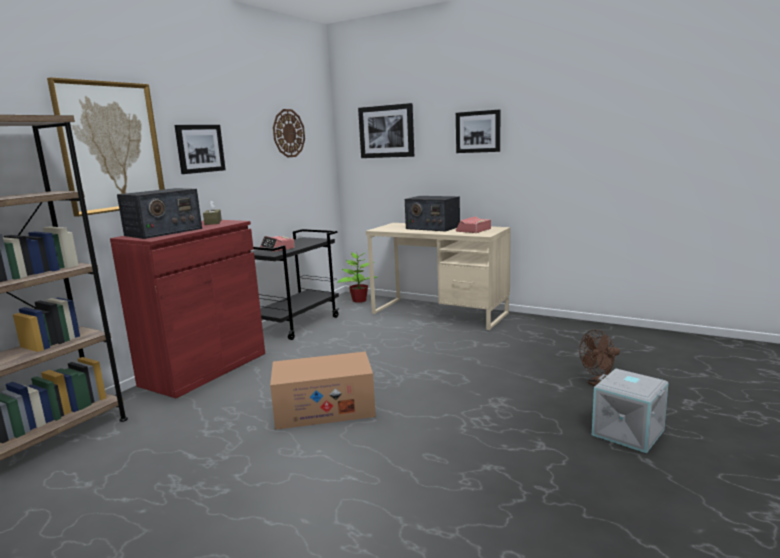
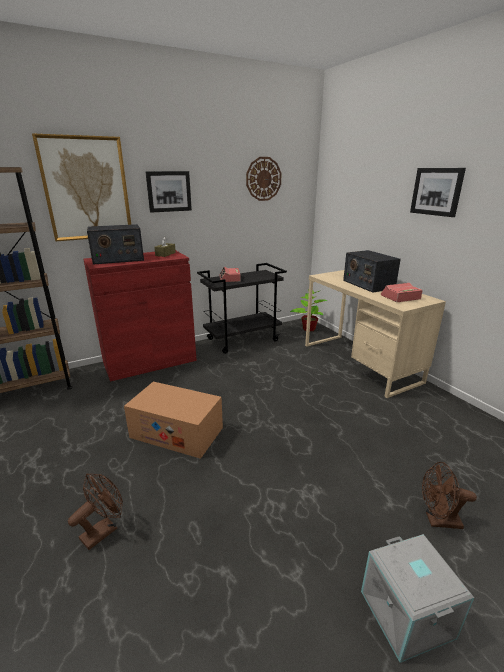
camera: 30 degrees right, 10 degrees up
(346, 491) = (103, 530): none -> brown fan
(386, 131) = (355, 182): picture -> none

